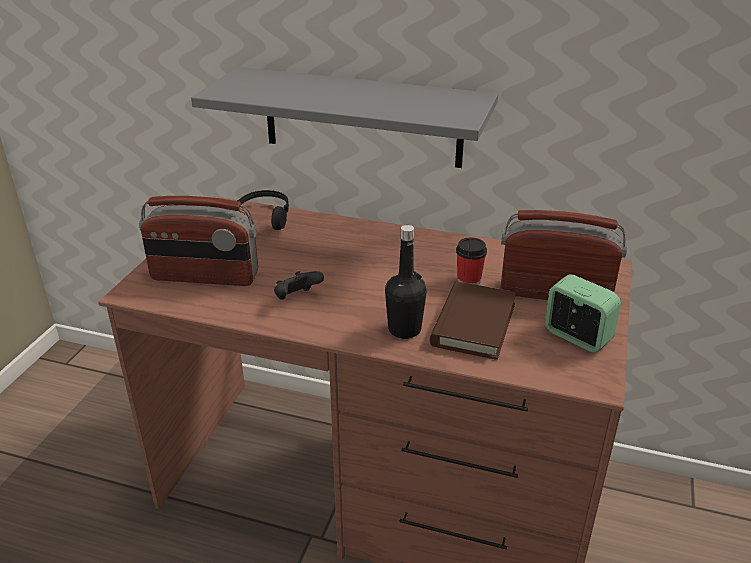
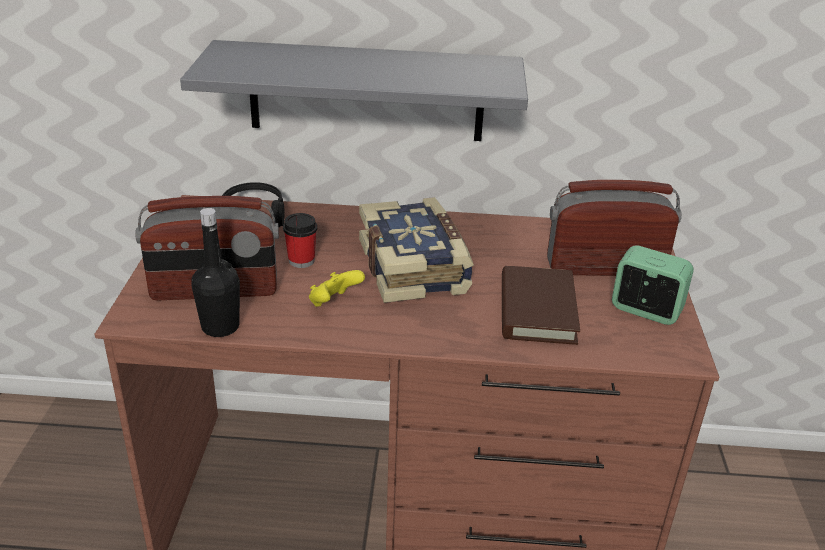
camera: 15 degrees left, 0 degrees up
(297, 298) = (334, 303): black game controller -> yellow game controller
(380, 275) = (415, 267): none -> book
(404, 329) = (468, 324): black bottle -> black bottle (220, 327)
(469, 280) = (512, 263): cup -> cup (301, 261)

